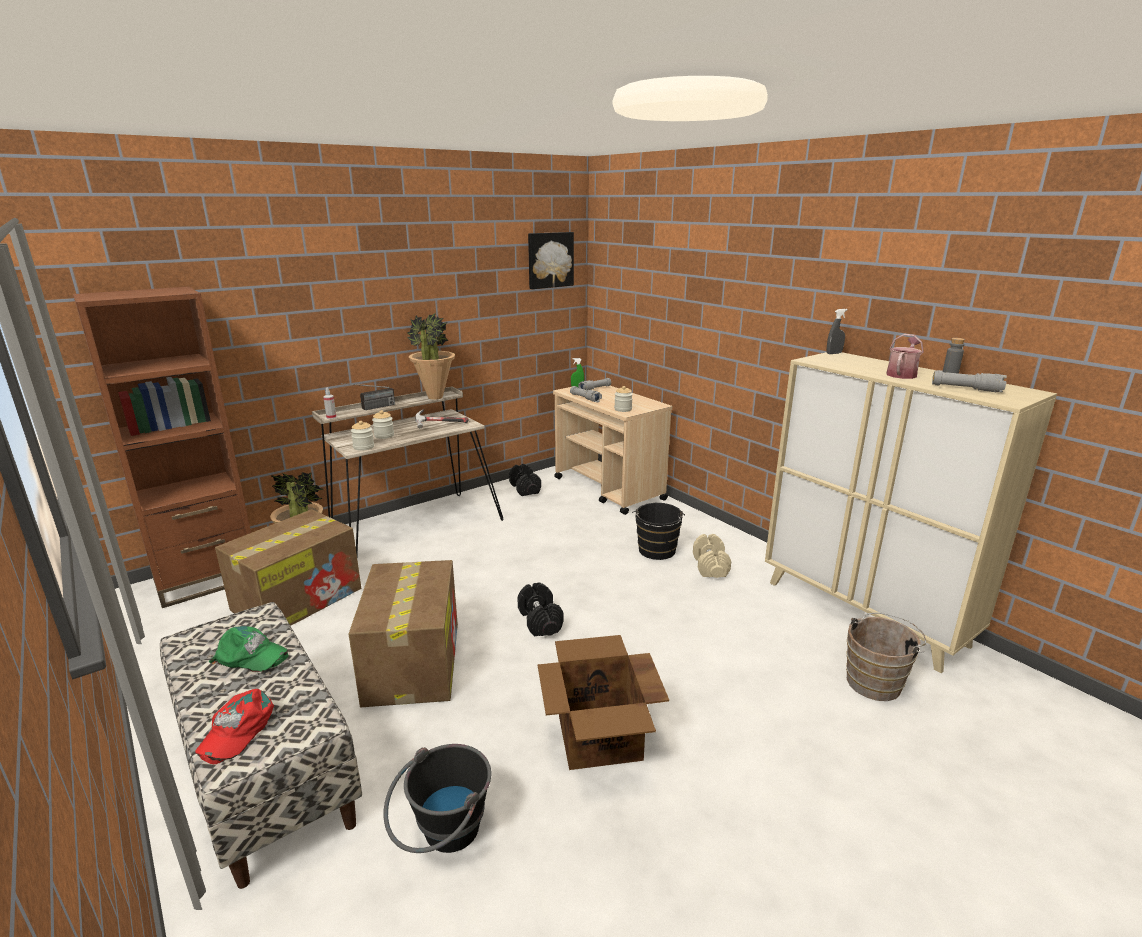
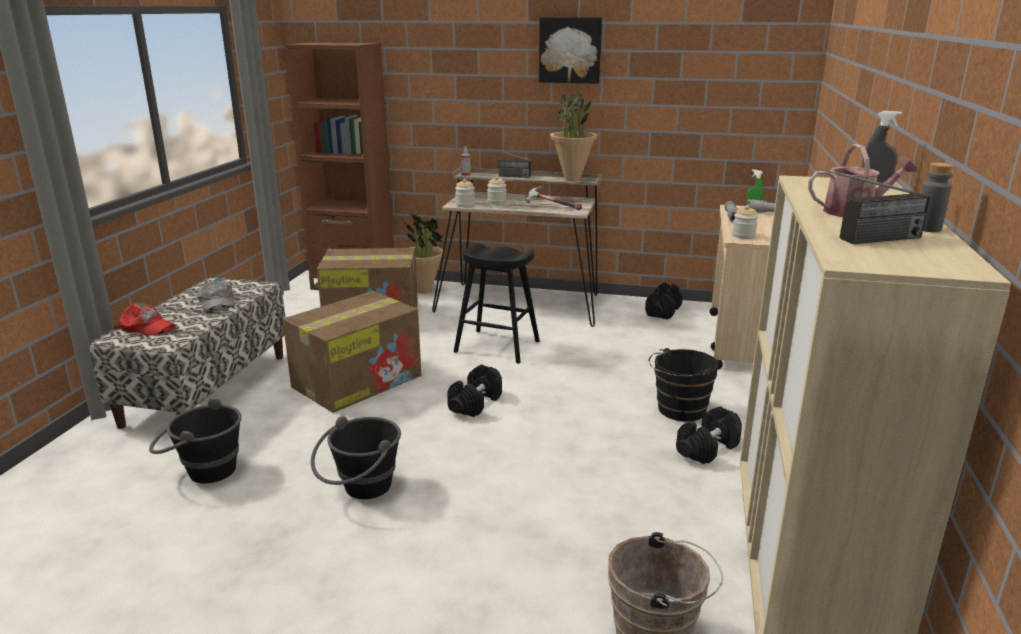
camera: 50 degrees right, 0 degrees up
(237, 729) = (147, 327): red cap -> red cap turned 135 degrees counterclockwise
(251, 656) = (216, 301): green cap -> grey cap
(467, 569) = (497, 346): none -> black stool
(550, 260) = (760, 44): picture -> picture (570, 50)
(599, 738) = (360, 490): cardboard box -> black bucket
(710, 566) = (707, 449): beige dumbbell -> black dumbbell
(966, 389) = (863, 240): grey flashlight -> radio

